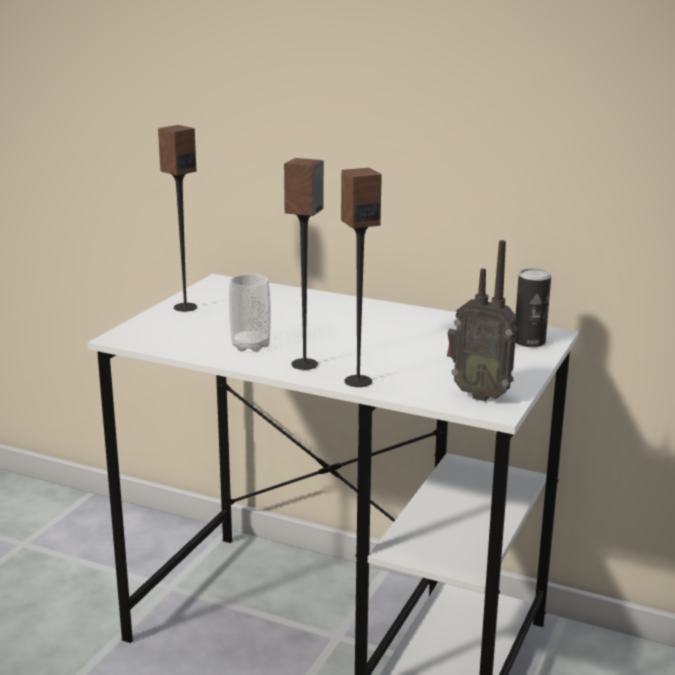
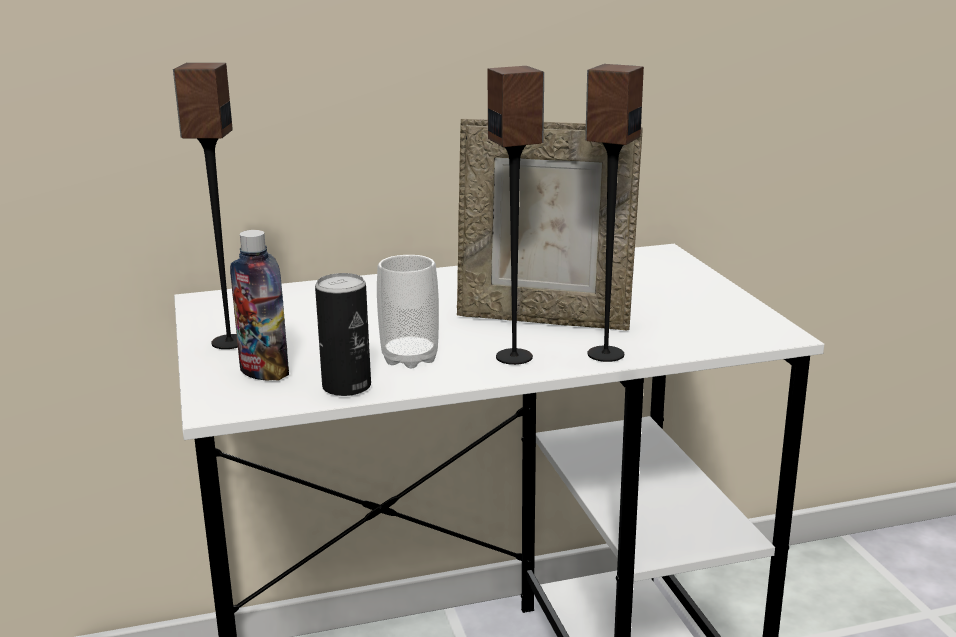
camera: 40 degrees left, 0 degrees up
(170, 328) = (264, 372): none -> bottle
(371, 350) = (544, 318): none -> picture frame
(480, 394) = (734, 325): radio -> none
(529, 342) = (661, 264): can -> can (346, 386)

